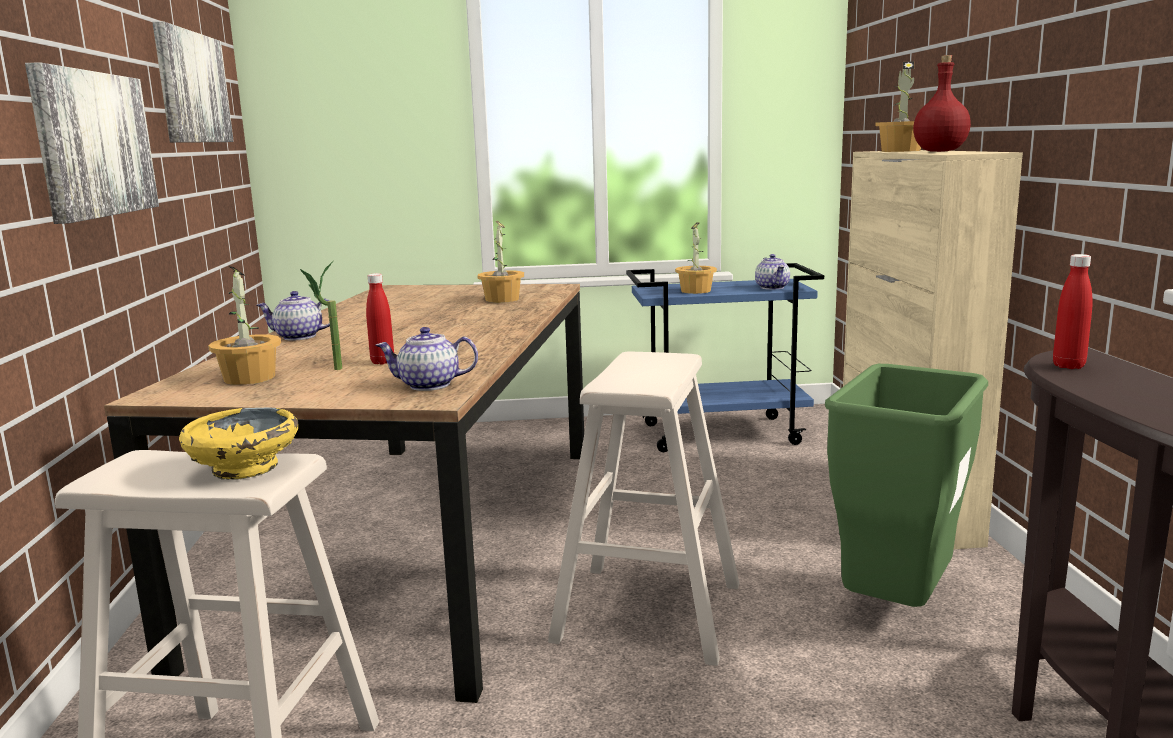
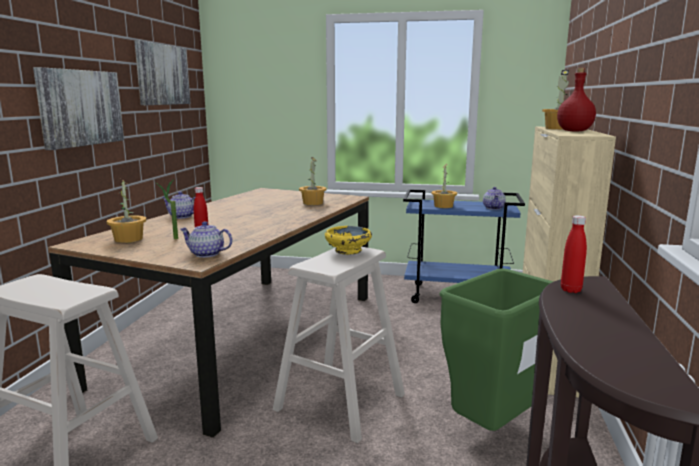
camera: 15 degrees right, 0 degrees up
(244, 469) = (70, 292): yellow bowl -> yellow bowl (348, 251)

